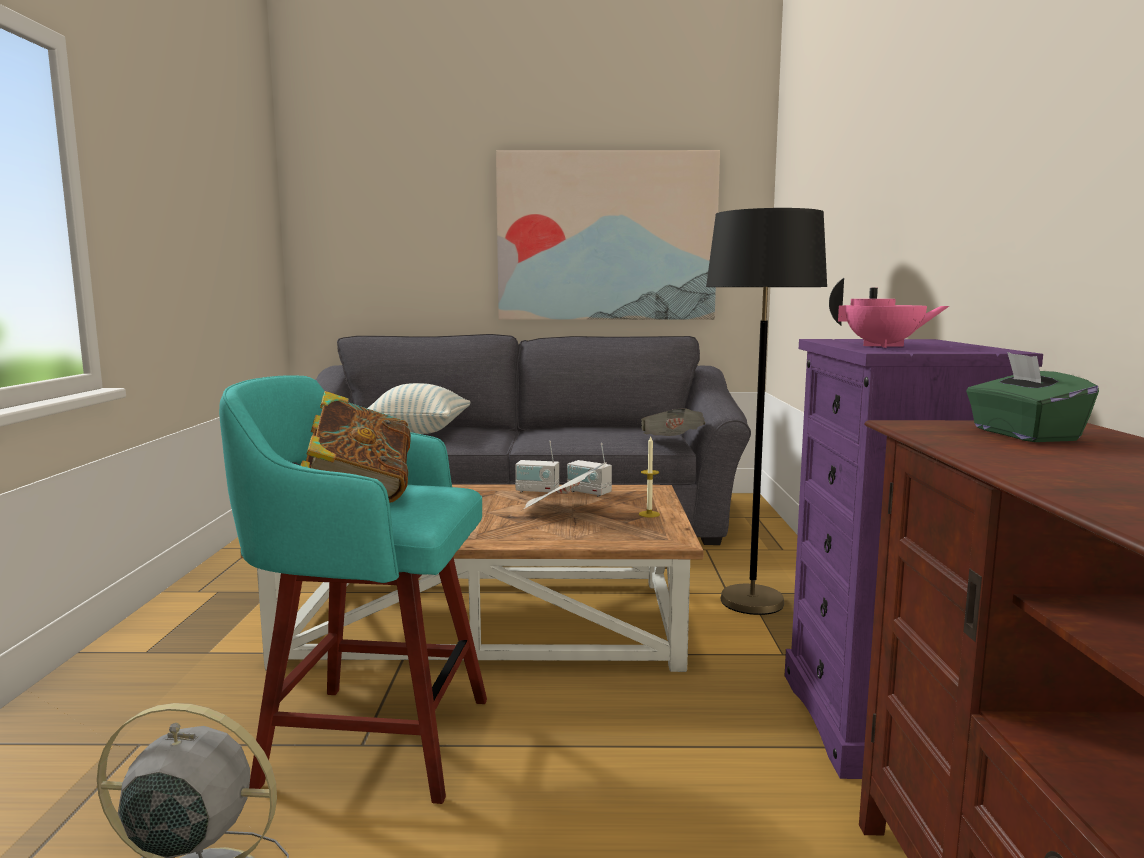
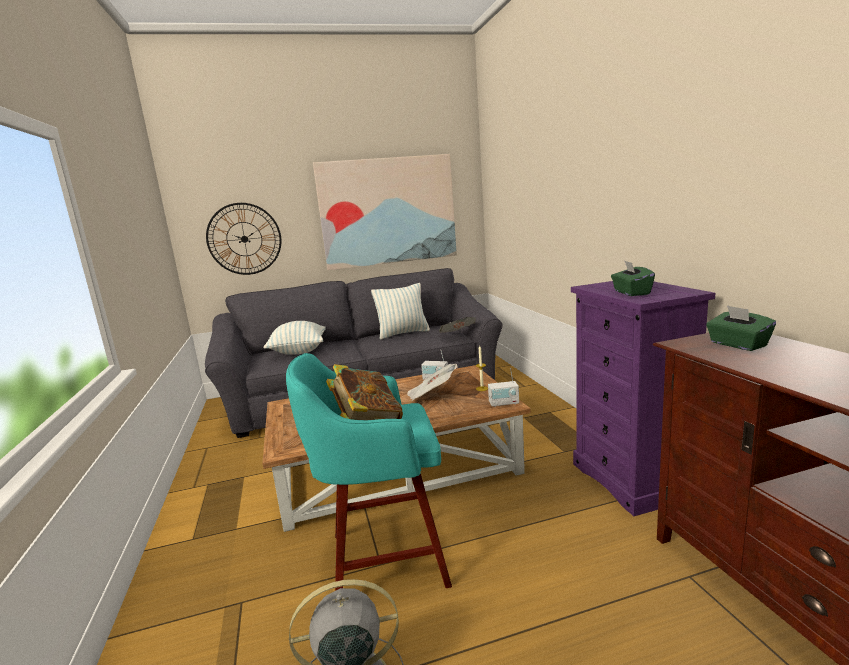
camera: 15 degrees left, 5 degrees up
(383, 258) = (244, 239): none -> wall clock
(537, 491) = (405, 383): radio -> radio (504, 403)
(590, 430) = (403, 333): none -> pillow
(752, 602) = (529, 423): black floor lamp -> none
(883, 346) = (631, 293): pink teapot -> green tissue box

